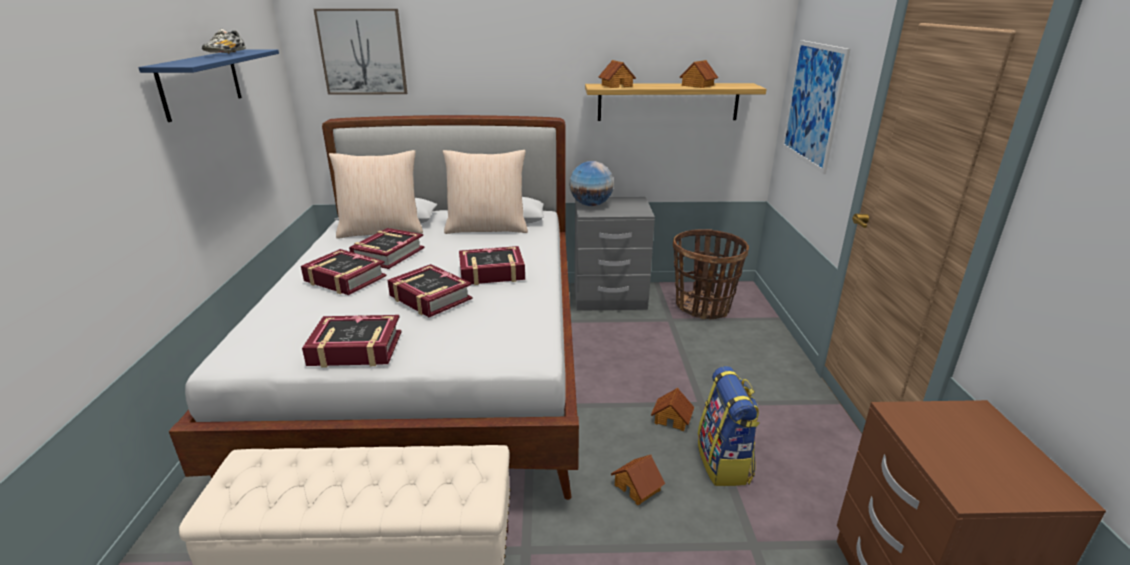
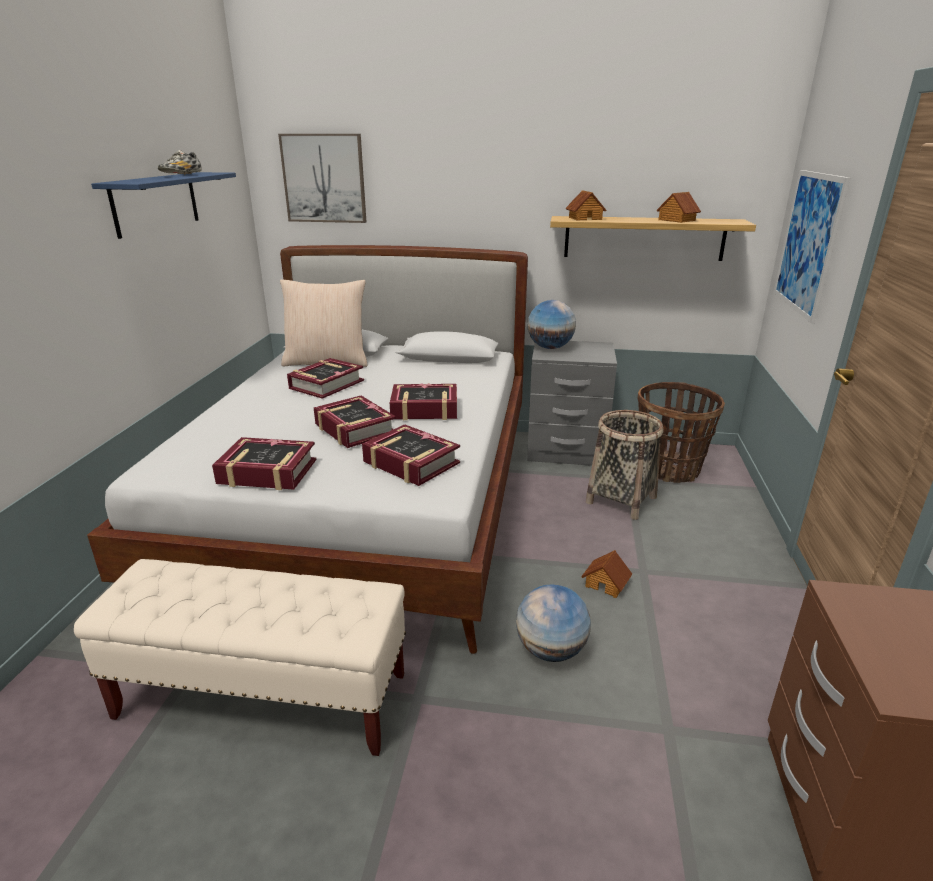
camera: 10 degrees right, 0 degrees up
(344, 279) = (277, 405): book -> book (410, 463)
(487, 228) = (433, 365): beige pillow -> none
(637, 487) = (551, 650): toy house -> globe
(668, 339) = (621, 500): none -> basket
(724, 463) = (655, 637): backpack -> none

